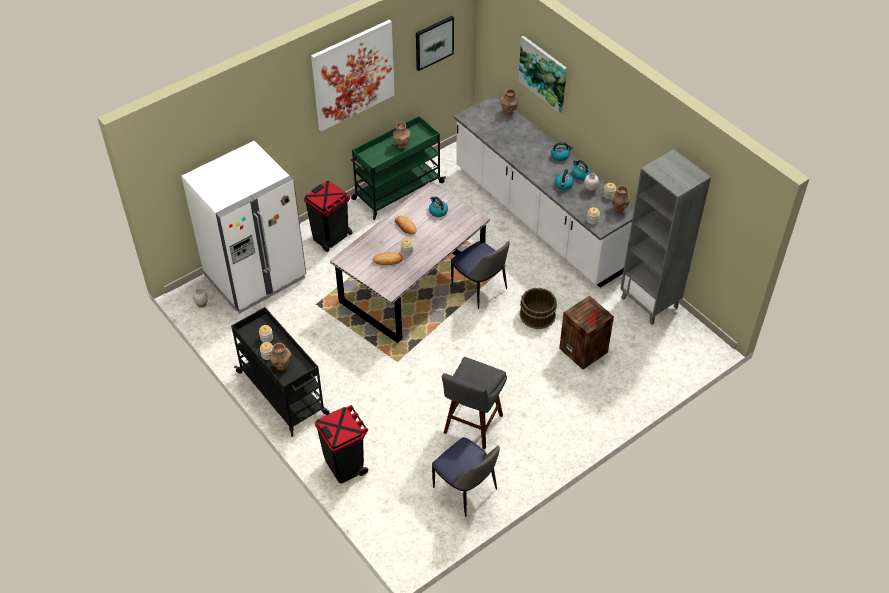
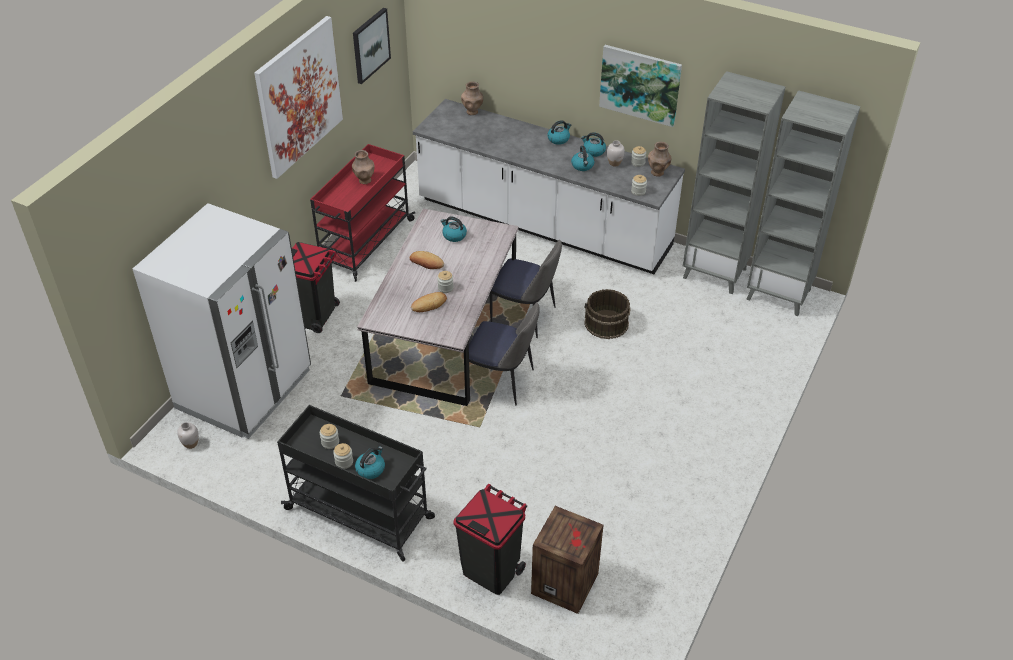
camera: 25 degrees left, 5 degrees down
(281, 366) = (370, 469): brown vase -> kettle
(397, 191) = (364, 244): green cart -> red cart
(466, 490) = (653, 543): chair -> chair (502, 381)
(472, 426) = (613, 468): grey stool -> none
(543, 73) = (516, 45): picture -> picture (640, 84)
(584, 350) = (681, 343): crate -> crate (566, 583)
(690, 338) = (779, 294): none -> grey bookcase

